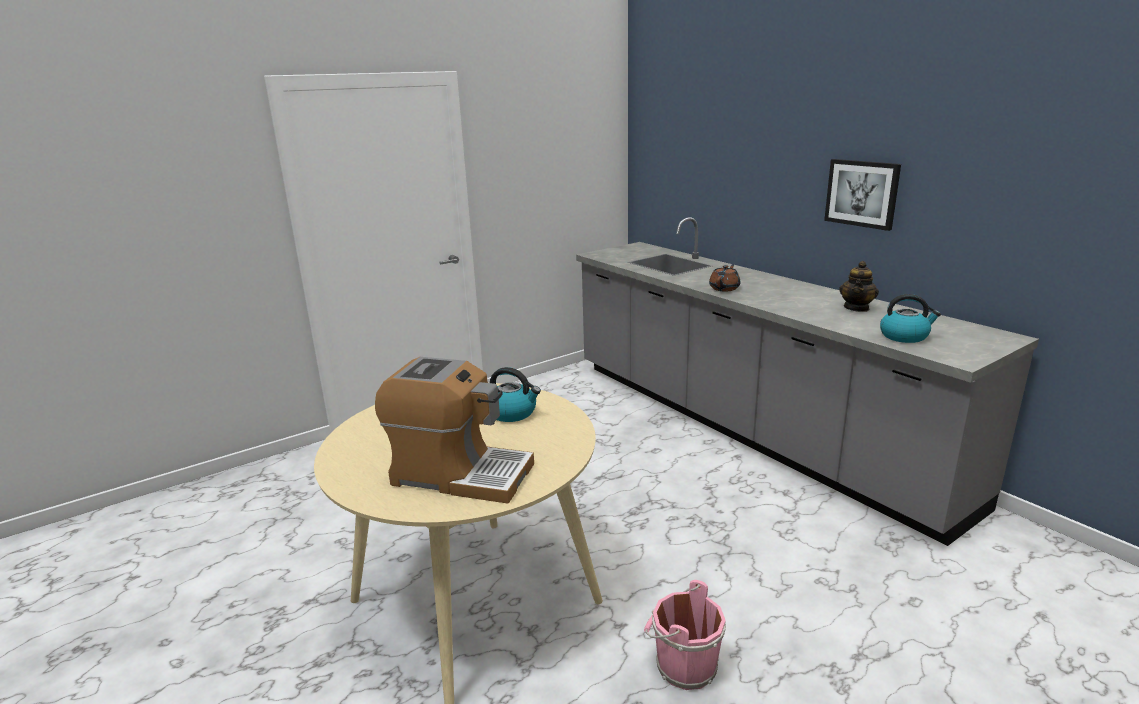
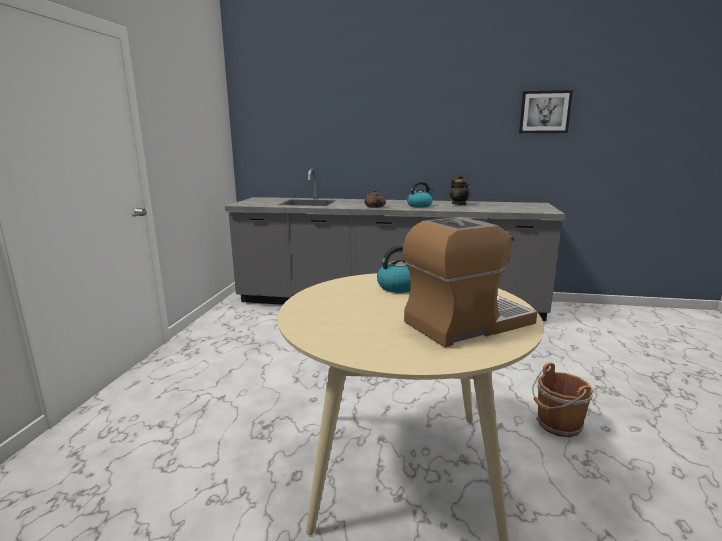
camera: 45 degrees left, 5 degrees down
(683, 666) = (557, 425): pink bucket -> brown bucket
(862, 193) = (437, 138): picture -> picture (544, 112)
(904, 336) = (508, 209): kettle -> kettle (420, 205)

